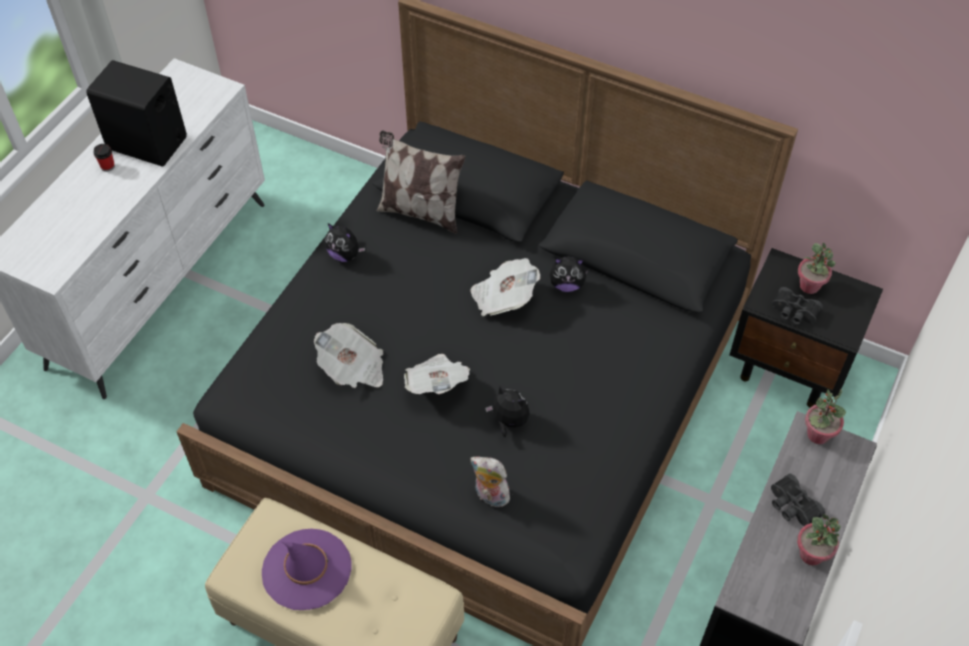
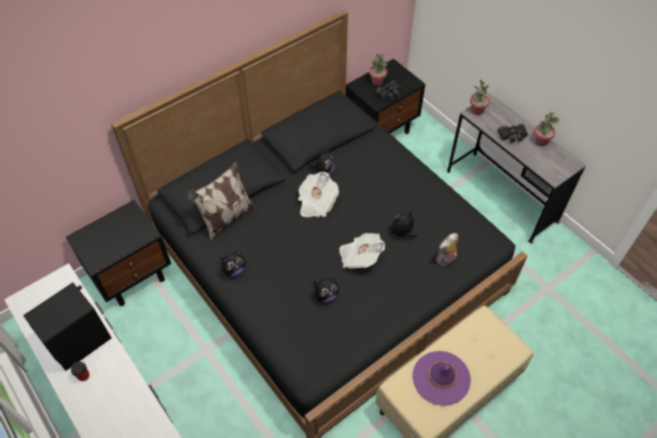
camera: 65 degrees left, 0 degrees up
(351, 194) = (133, 276): none -> black nightstand
(353, 368) = (326, 295): newspaper -> plush toy

